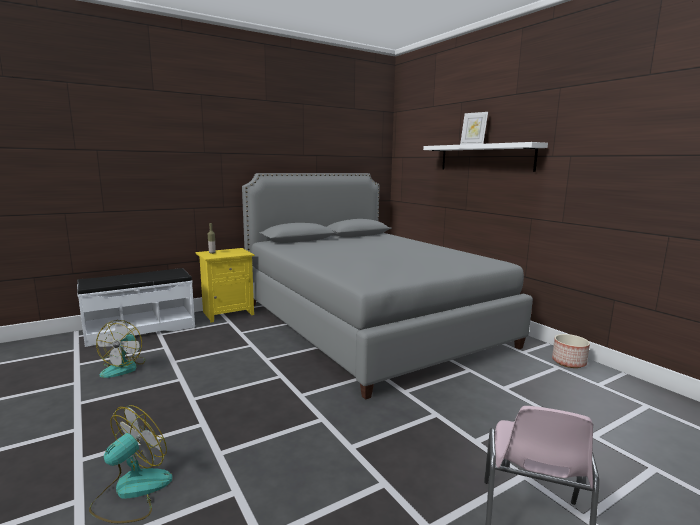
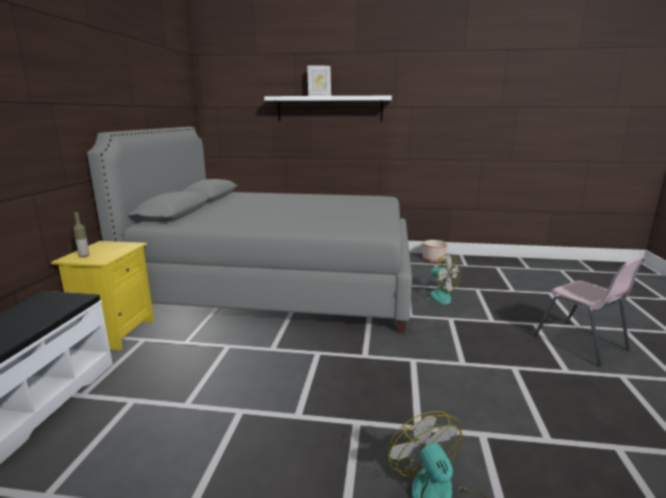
camera: 50 degrees left, 5 degrees up
(124, 367) = (137, 448): fan -> fan (435, 296)

